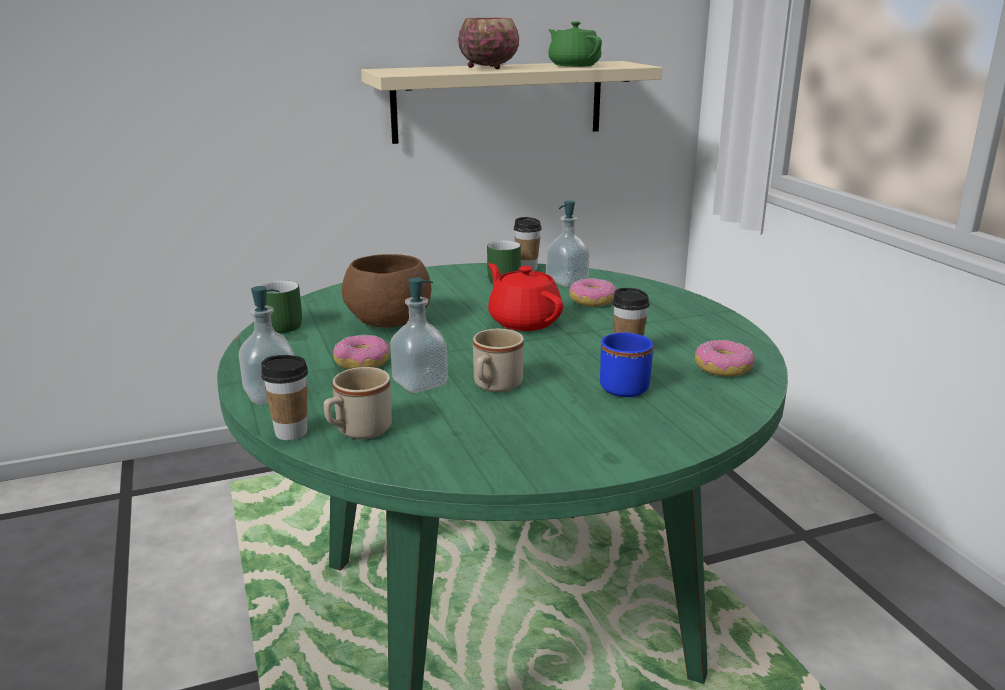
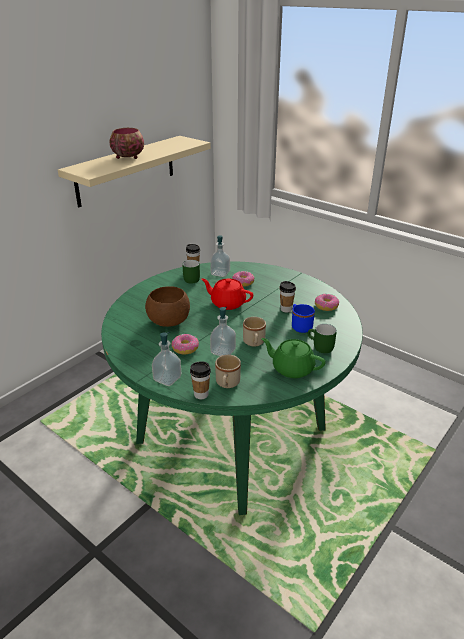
camera: 30 degrees left, 10 degrees up
(279, 325) = (118, 339): green mug -> green mug (319, 347)
(573, 65) = (166, 147): green teapot -> green teapot (292, 368)

